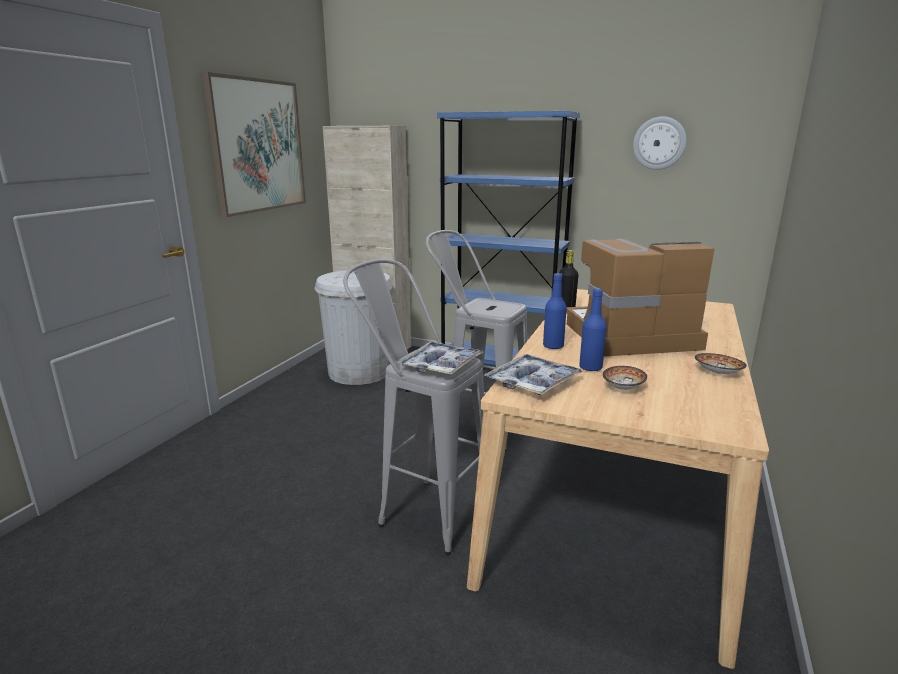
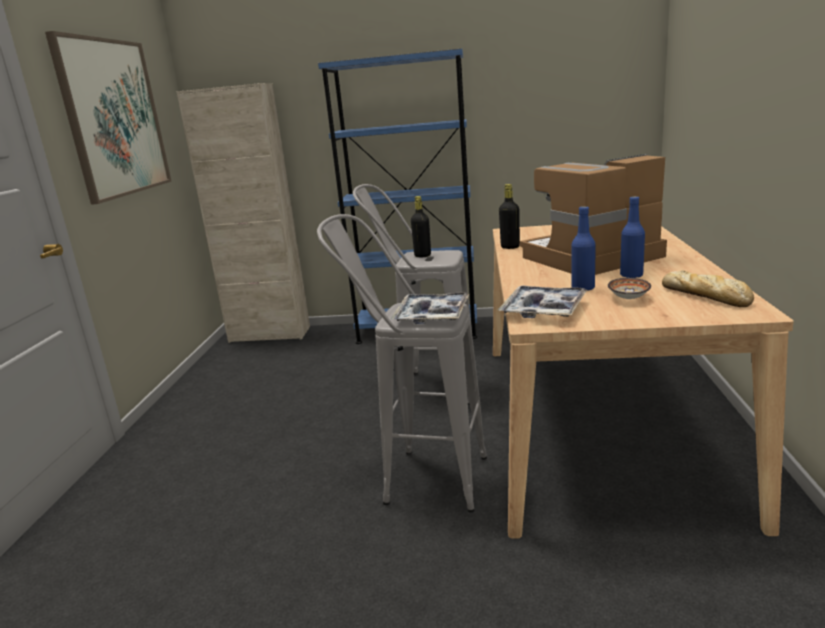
camera: 15 degrees left, 0 degrees up
(359, 372) = (268, 362): white trash can -> none
(487, 304) = (422, 255): none -> black bottle
(553, 346) = (530, 277): blue bottle -> blue bottle (631, 275)
(659, 143) = (544, 76): wall clock -> none
(703, 403) = (706, 296): none -> bread
(718, 373) = (695, 272): bowl -> none

